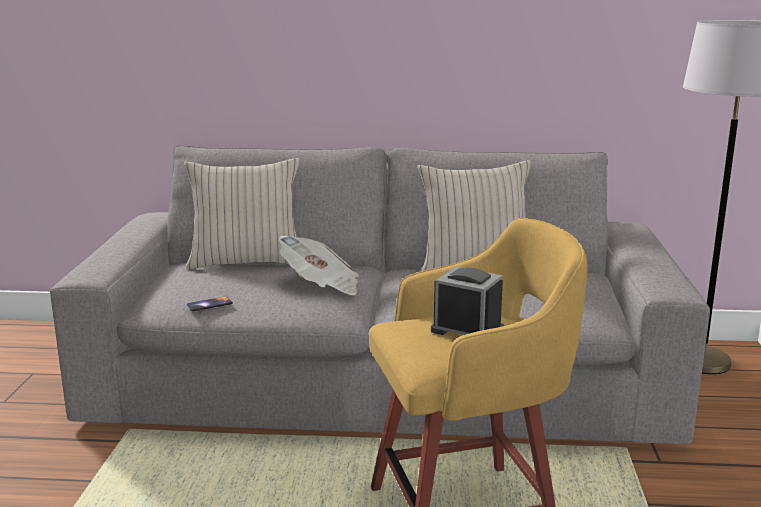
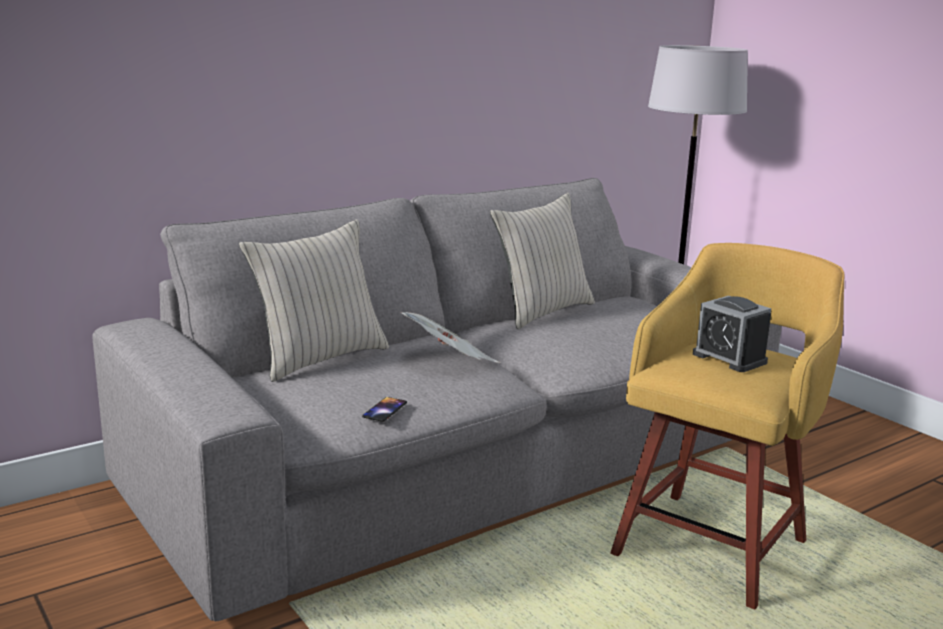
camera: 40 degrees left, 0 degrees up
(467, 330) = (729, 358): alarm clock -> alarm clock turned 120 degrees counterclockwise

